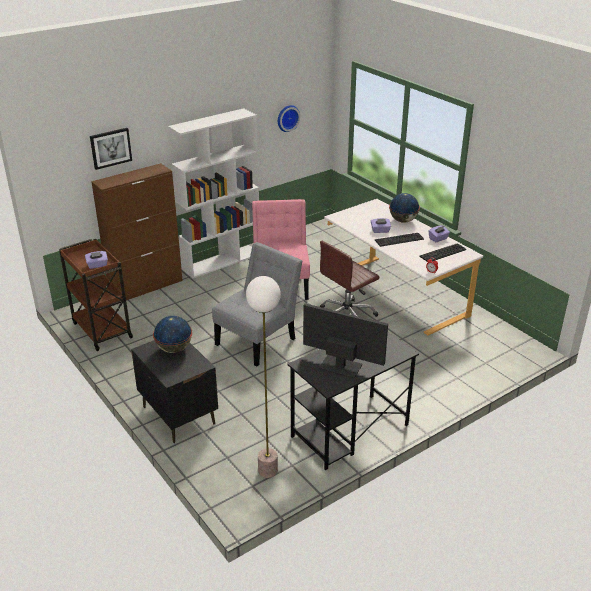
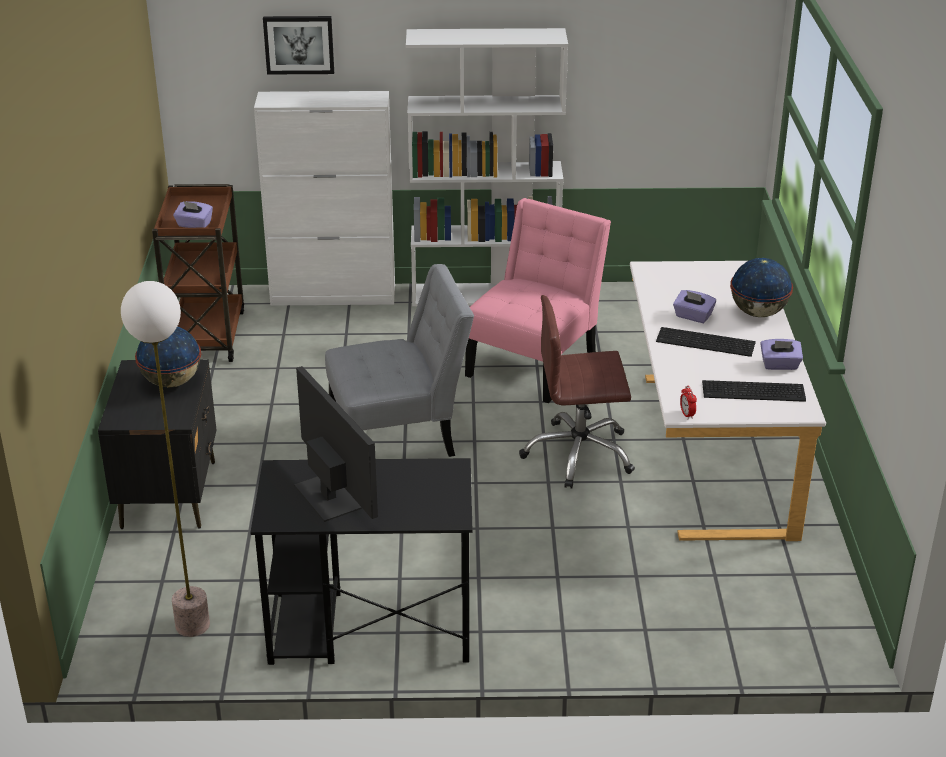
camera: 35 degrees right, 0 degrees up
(146, 286) = (334, 295): brown cabinet -> white cabinet
(287, 118) = (665, 65): wall clock -> none

